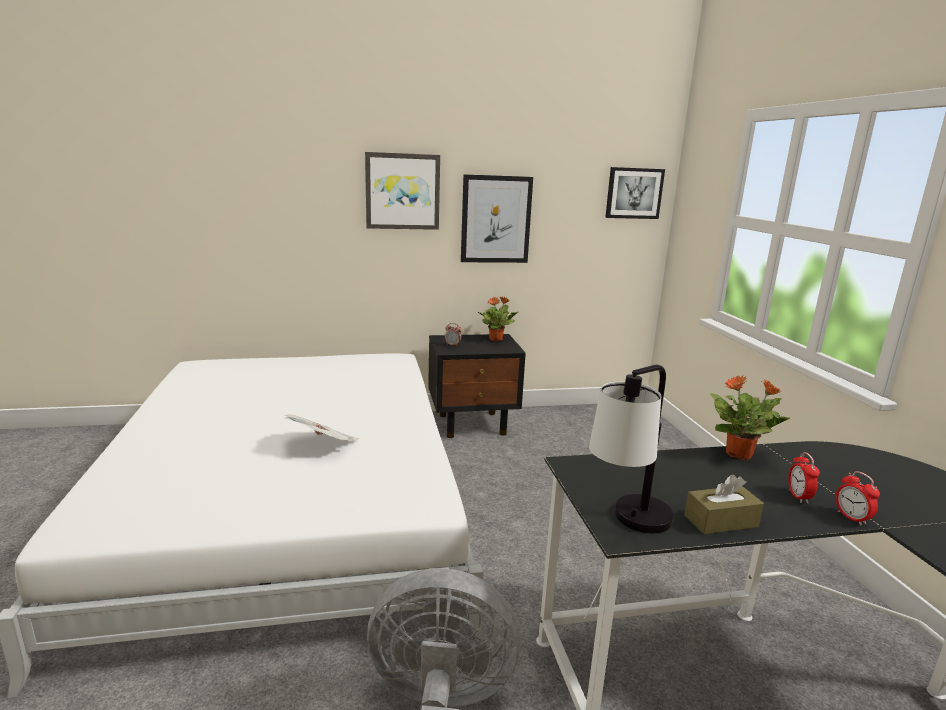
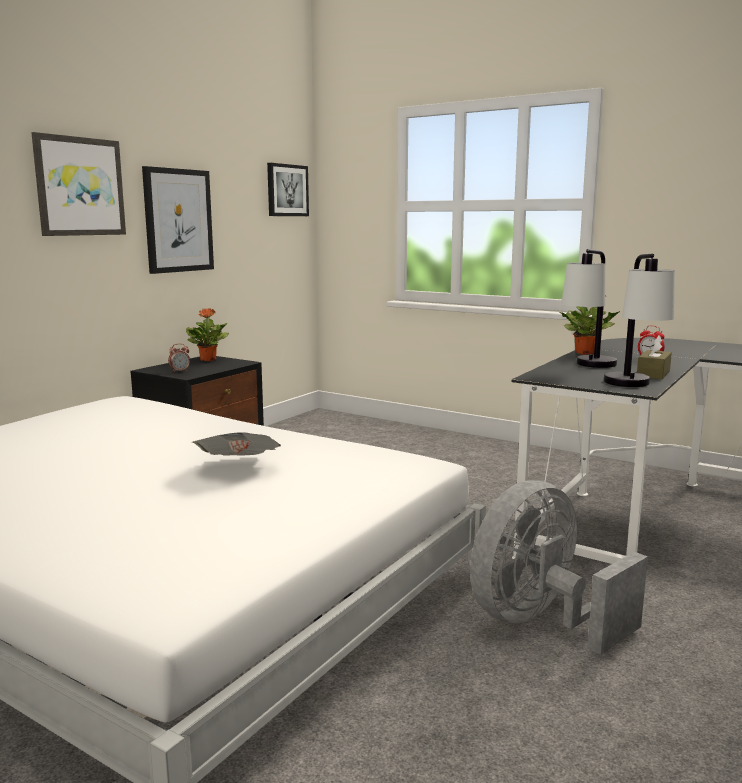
camera: 45 degrees left, 5 degrees down
(674, 475) = (588, 367): none -> table lamp
(851, 518) = (684, 359): alarm clock -> none

